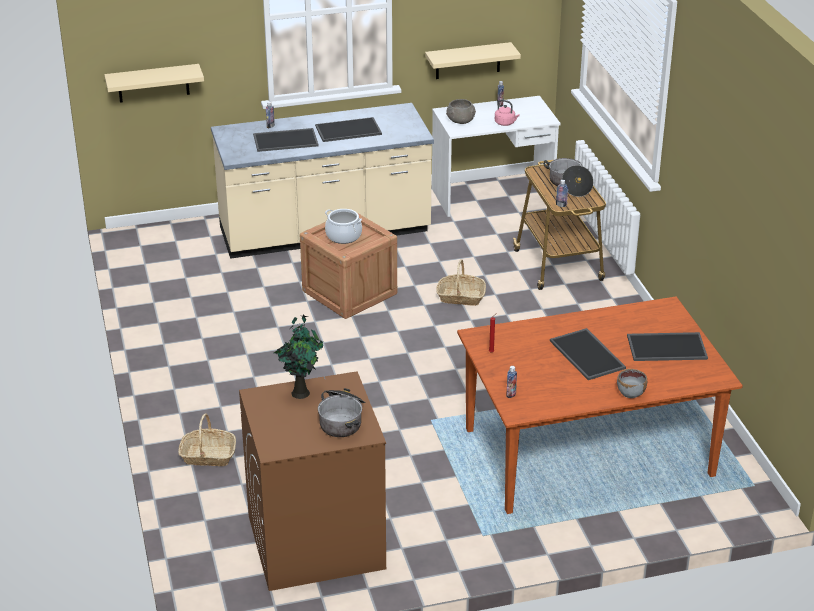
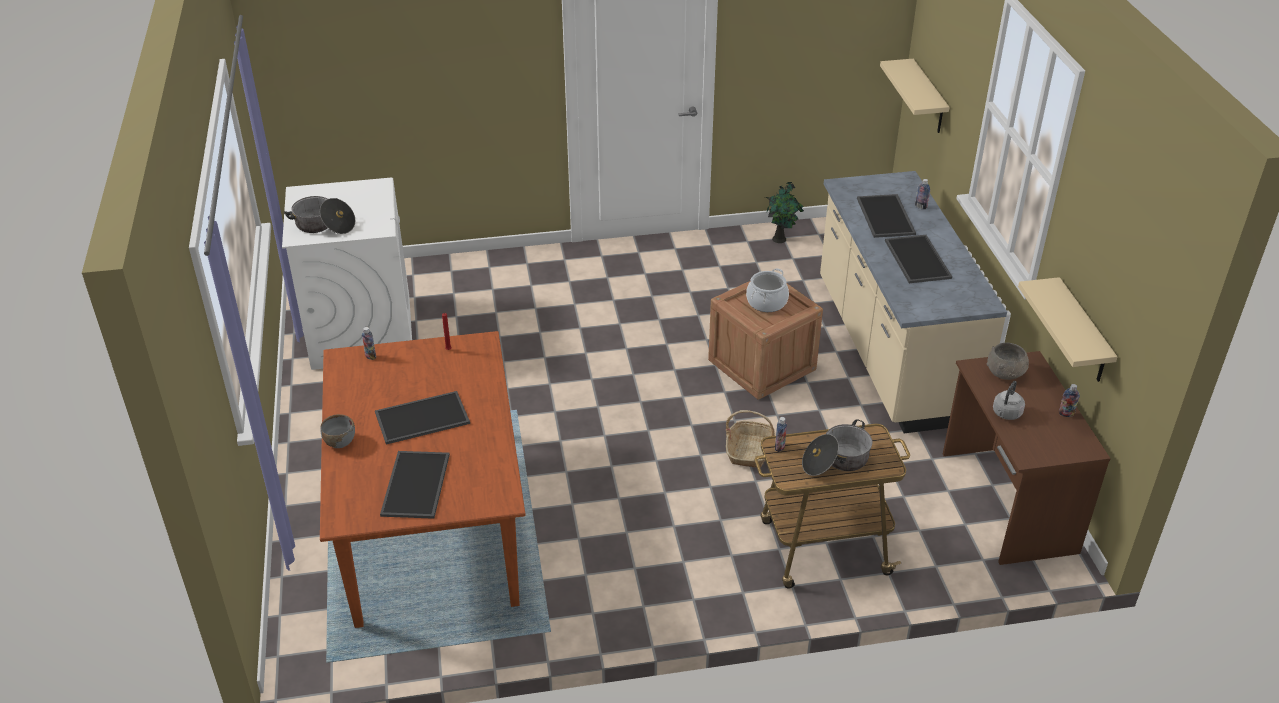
camera: 95 degrees right, 5 degrees up
(208, 456) = (498, 275): basket -> none
(300, 392) = (374, 206): potted plant -> potted plant (780, 239)
(315, 543) = (361, 331): brown washing machine -> white washing machine
(493, 196) = (1006, 502): white desk -> brown desk
(505, 123) = (1006, 414): pink kettle -> grey kettle

